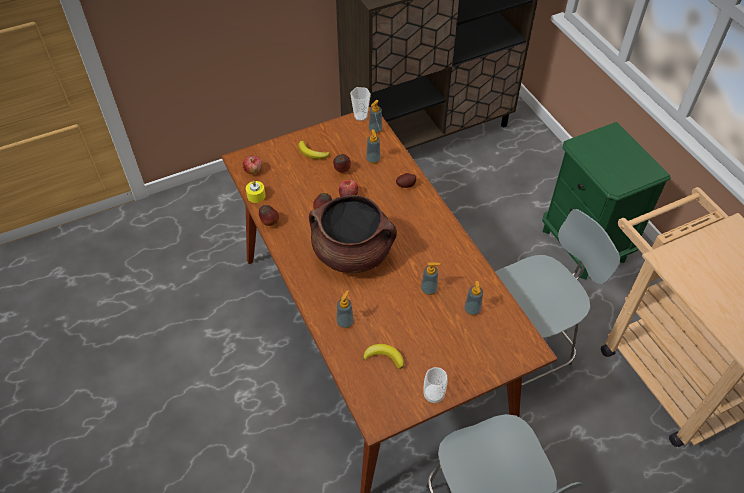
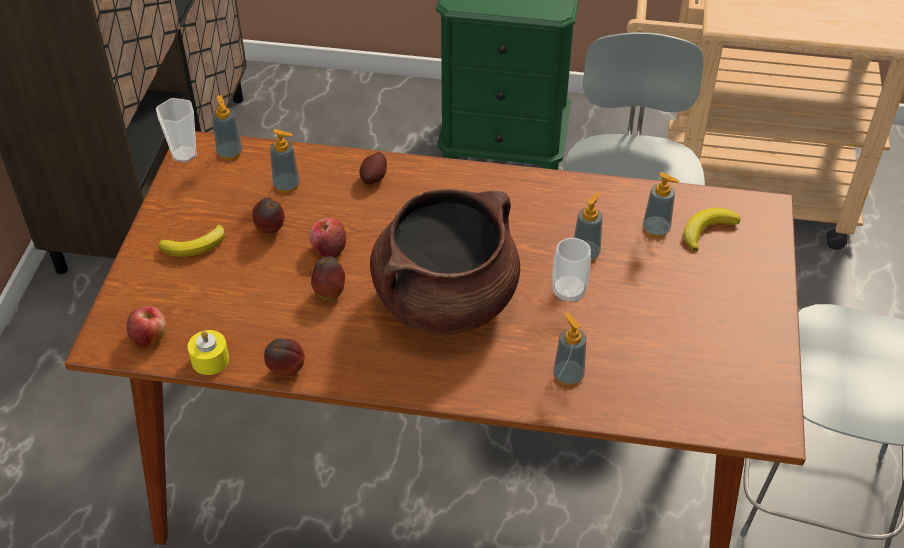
camera: 55 degrees left, 5 degrees down
(384, 357) = (666, 363): banana -> banana (707, 230)
(433, 394) = (767, 342): cup -> cup (568, 291)

